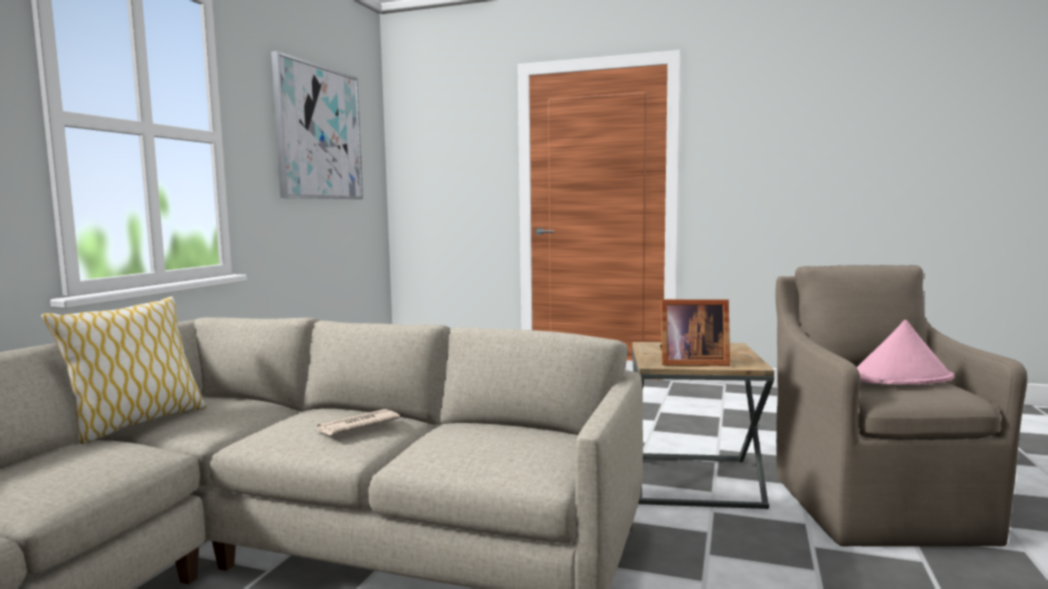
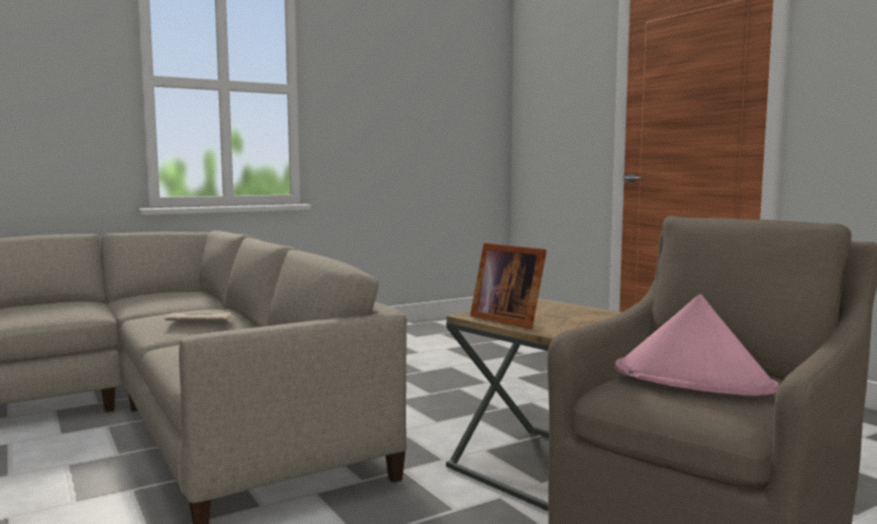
camera: 40 degrees right, 0 degrees up
(136, 423) = (127, 297): pillow -> none
(319, 133) = (415, 80): picture -> none

